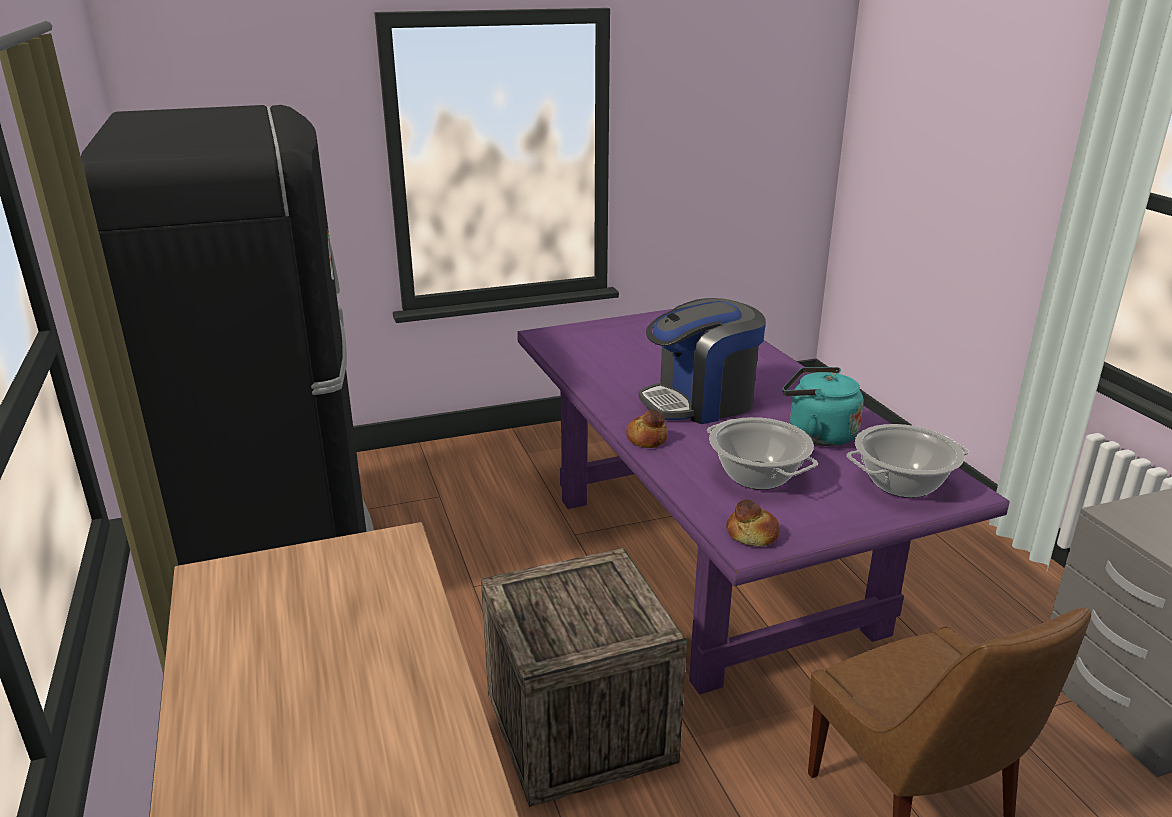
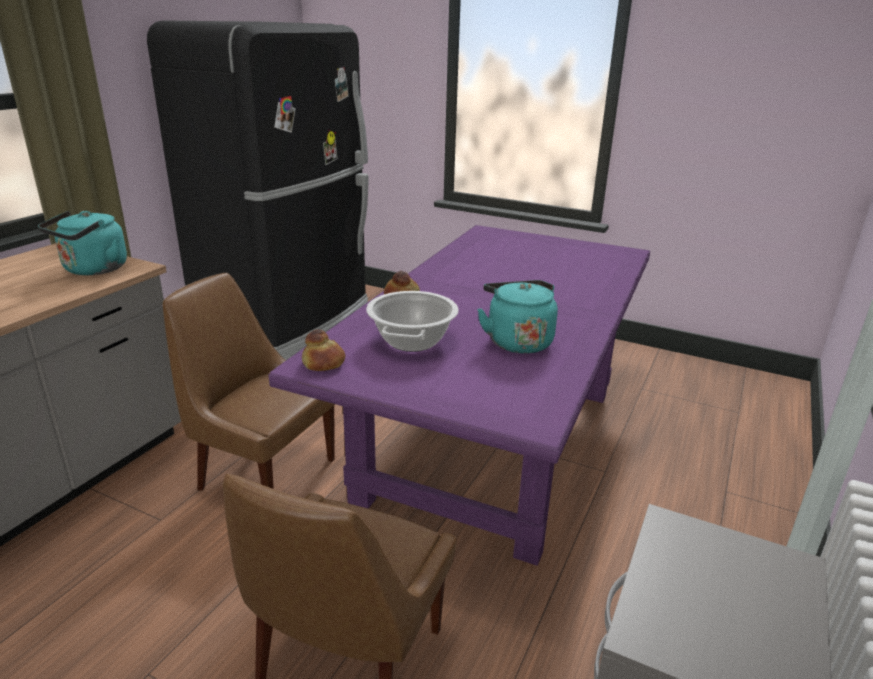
camera: 45 degrees right, 0 degrees up
(358, 574) = (93, 270): none -> turquoise kettle
(579, 727) = (263, 472): crate -> brown chair
(700, 402) = (486, 293): coffee machine -> none
(902, 483) = (498, 393): cooking pot -> none

